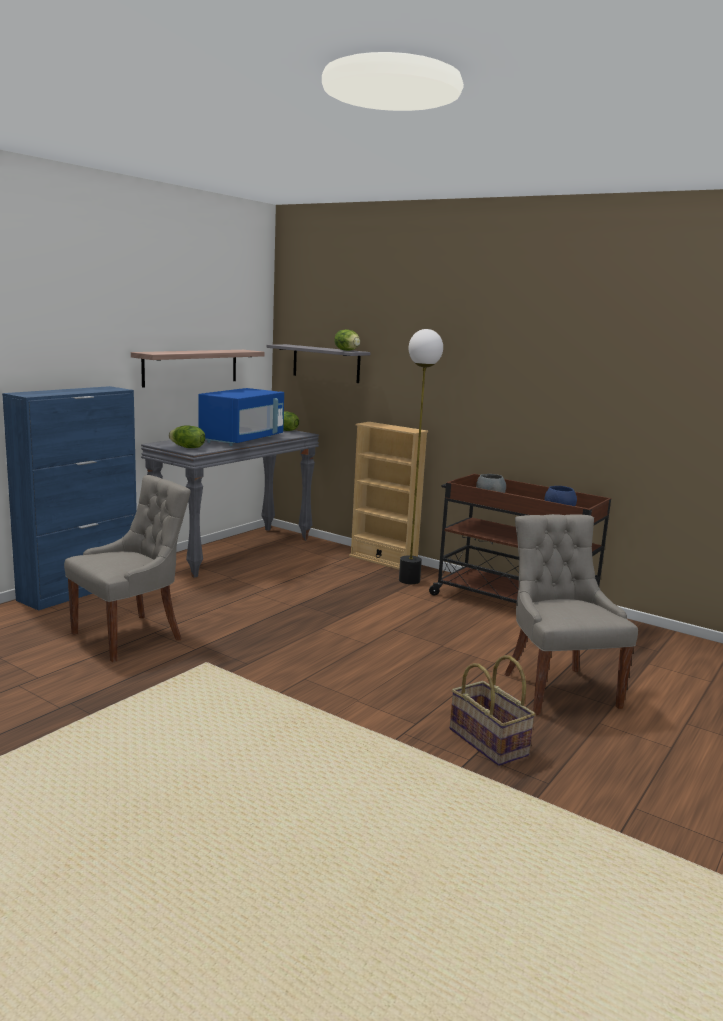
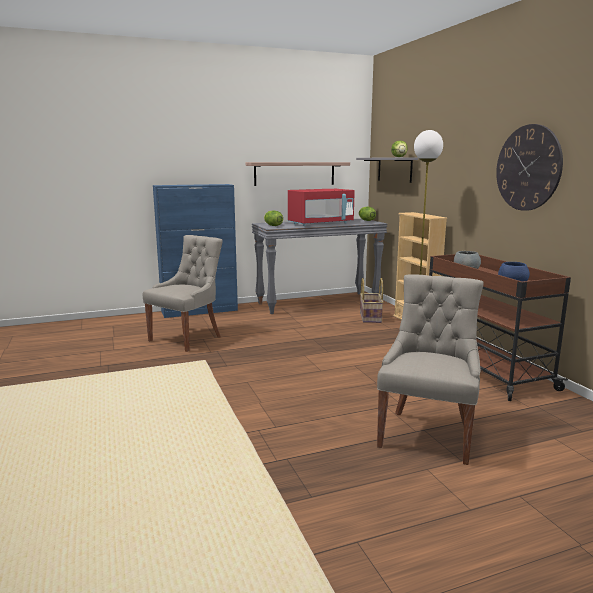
camera: 35 degrees right, 0 degrees up
(130, 636) = (187, 338): grey chair -> grey chair turned 45 degrees counterclockwise
(242, 440) = (321, 224): blue microwave -> red microwave
(489, 742) = (310, 454): basket -> basket (371, 317)
(545, 381) = (528, 168): none -> wall clock

